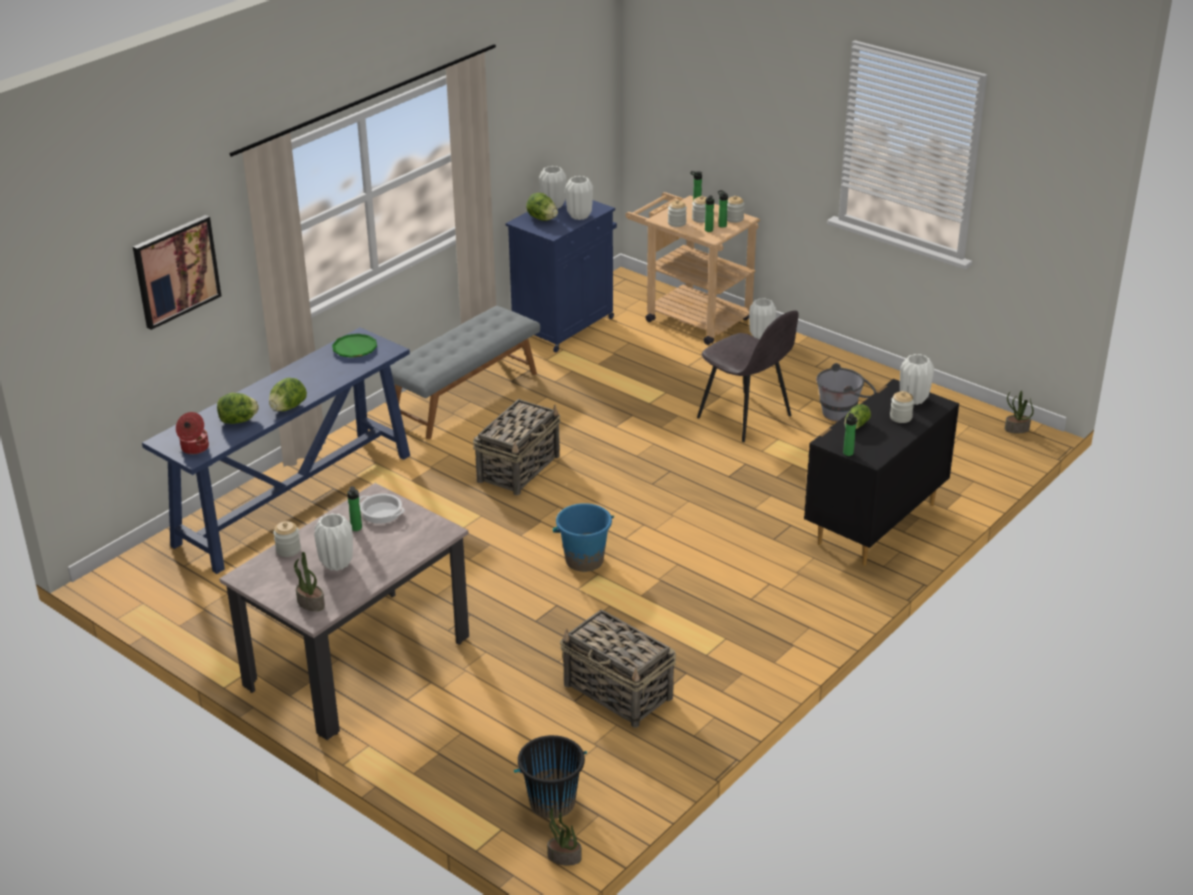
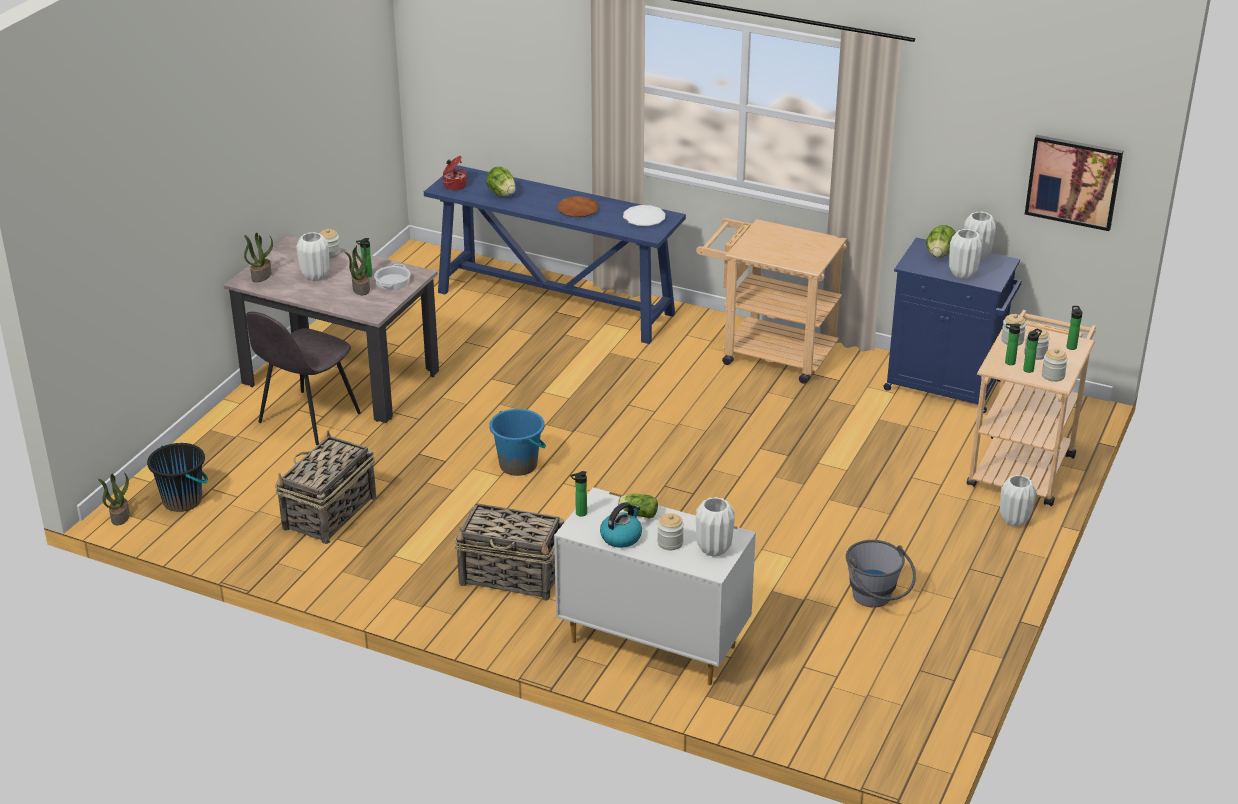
camera: 75 degrees right, 0 degrees up
(176, 271) = (531, 55): picture -> picture (1073, 181)
(288, 408) = (530, 209): lettuce -> none
(309, 381) = (578, 210): none -> brown plate
(355, 349) = (644, 219): green plate -> white plate
(464, 396) = (768, 353): grey bench -> beige cart
(519, 468) = (656, 405): basket -> basket (513, 576)
(746, 418) = (824, 530): grey chair -> grey chair (307, 419)
(874, 524) = (652, 642): black dresser -> white dresser
(887, 438) = (621, 537): none -> kettle
(1016, 429) = (915, 747): potted plant -> potted plant (360, 289)

